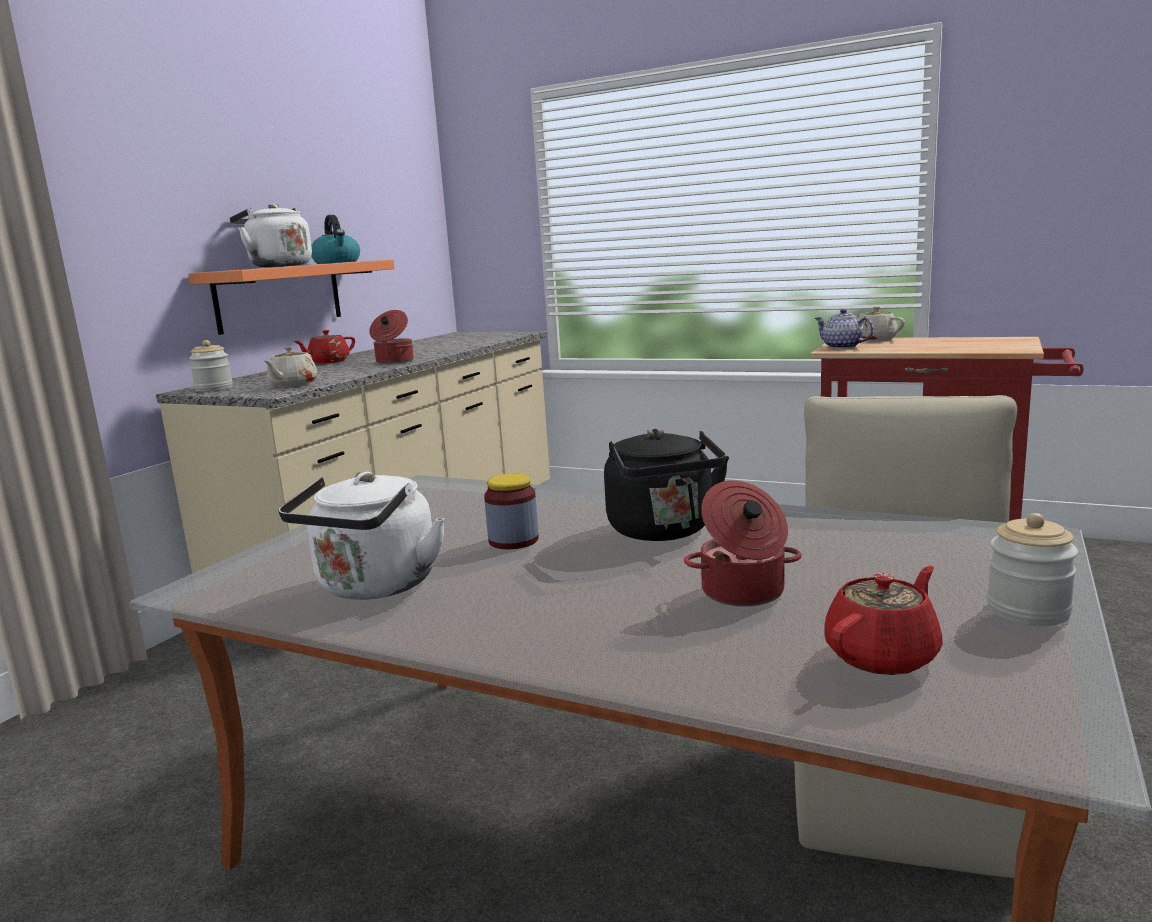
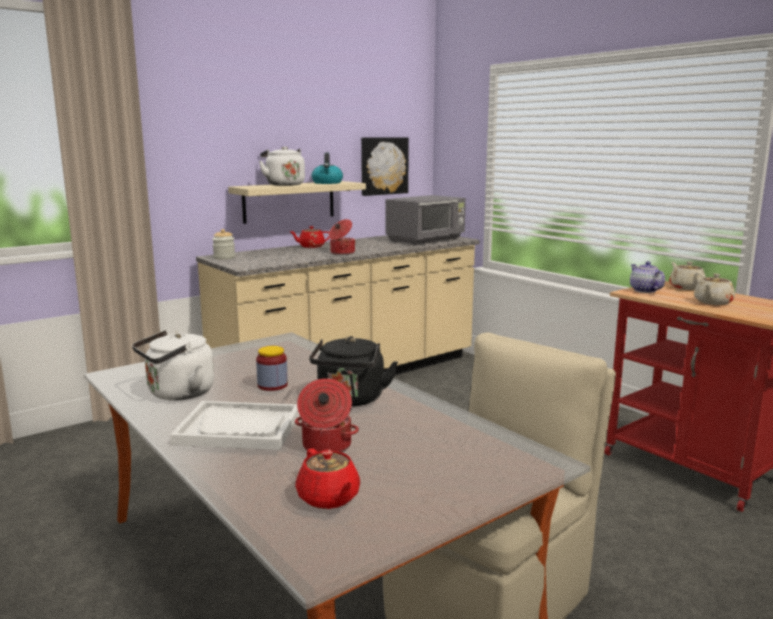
camera: 25 degrees right, 0 degrees up
(279, 296) = (289, 201): orange shelf -> beige shelf
(293, 385) = (262, 262): beige teapot -> beige teapot (712, 302)
(393, 239) = (383, 166): none -> picture
(481, 338) = (426, 240): none -> grey microwave
(569, 606) = (239, 428): none -> white tray
(883, 655) = (329, 498): red teapot -> red teapot turned 75 degrees clockwise
(1028, 611) = (447, 501): jar -> none

